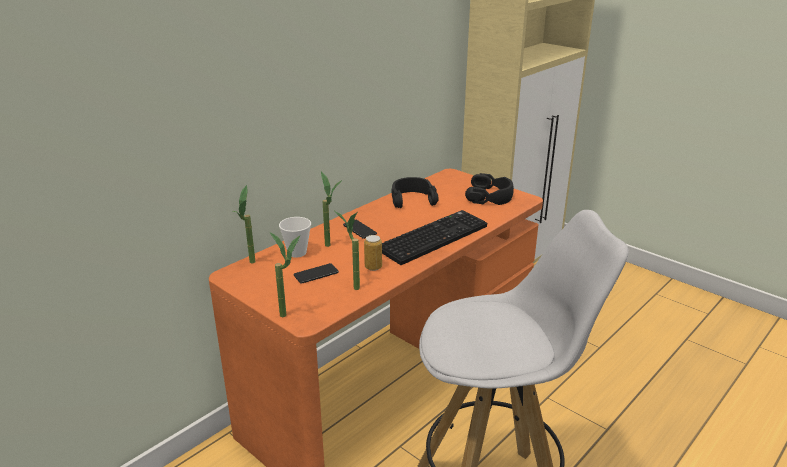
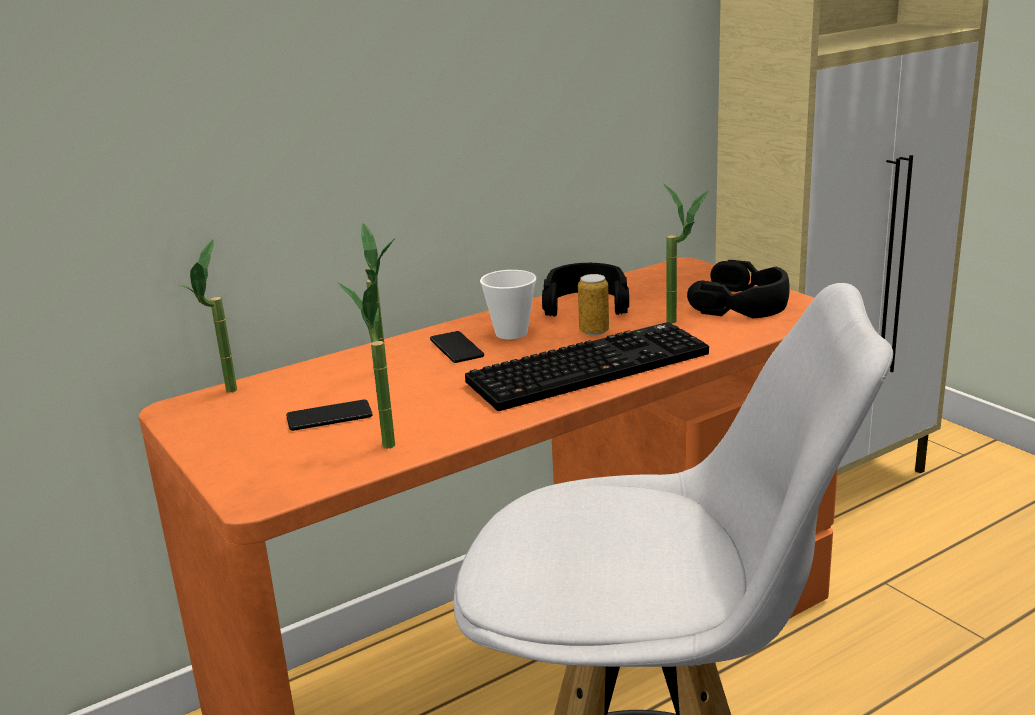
camera: 15 degrees right, 5 degrees down
(290, 315) = (235, 483): potted plant -> potted plant (682, 322)
(297, 253) = (319, 380): cup -> cup (511, 333)
(373, 267) = (443, 411): can -> can (594, 331)

